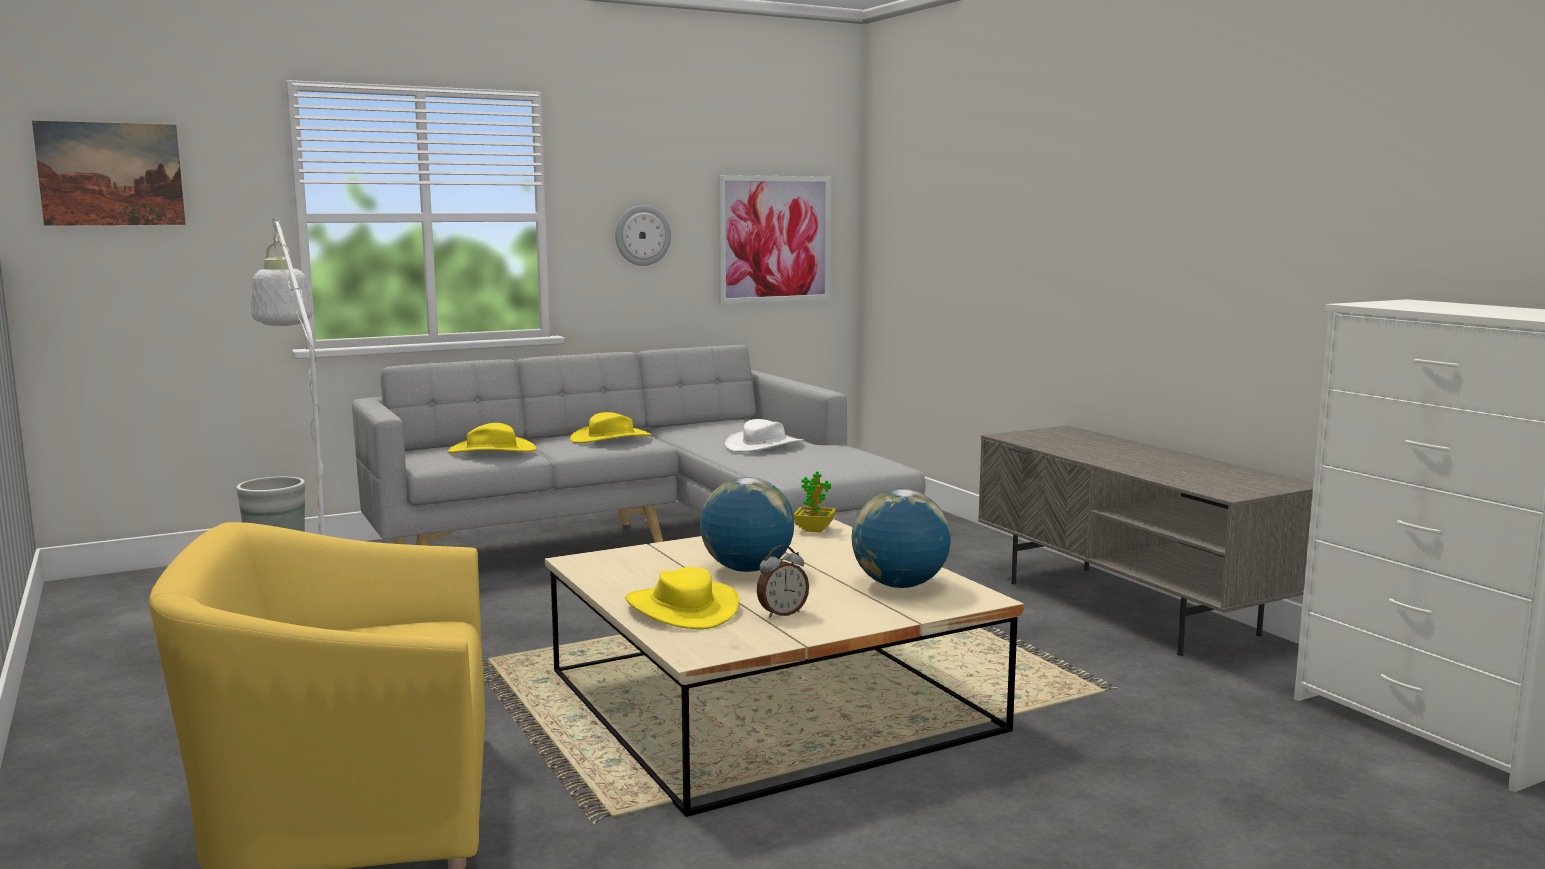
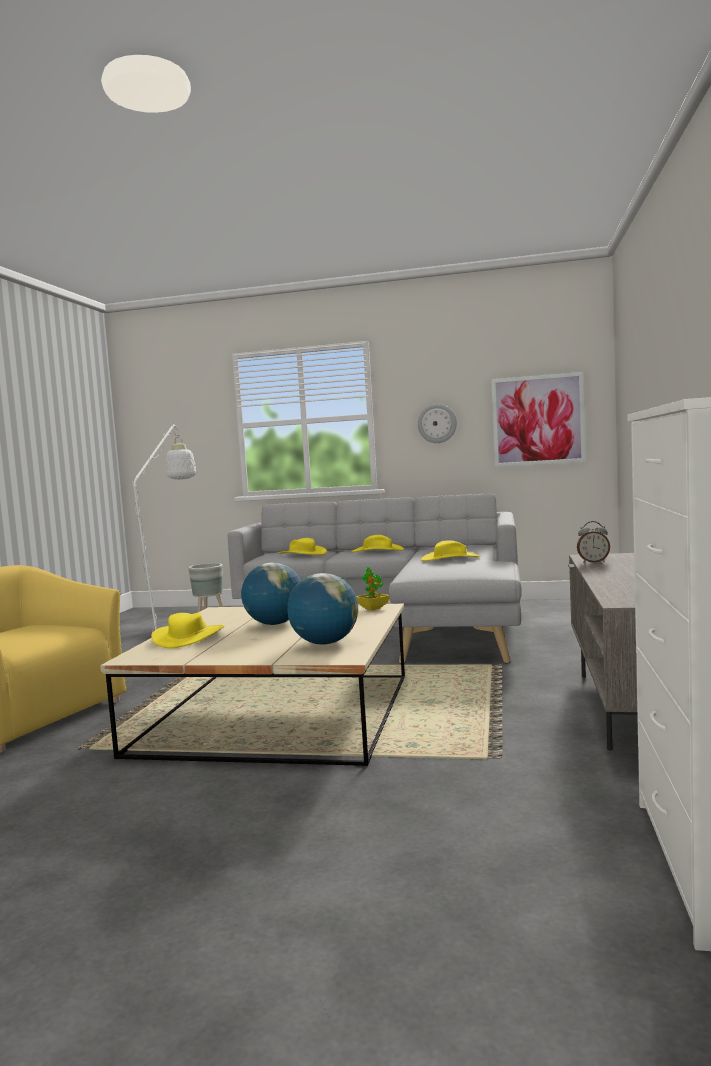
camera: 40 degrees right, 5 degrees down
(111, 174) = (158, 410): picture -> none
(765, 445) = (450, 559): white hat -> yellow hat
(782, 613) = (222, 647): alarm clock -> alarm clock (593, 562)

